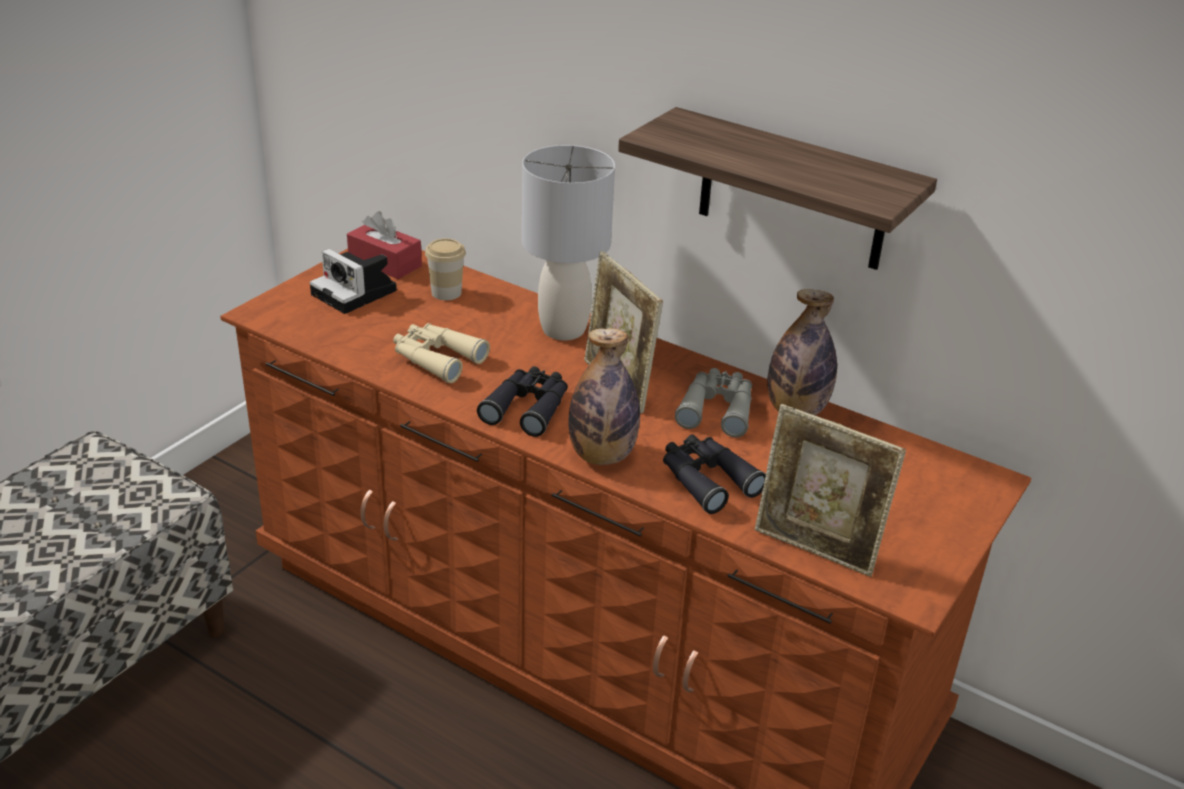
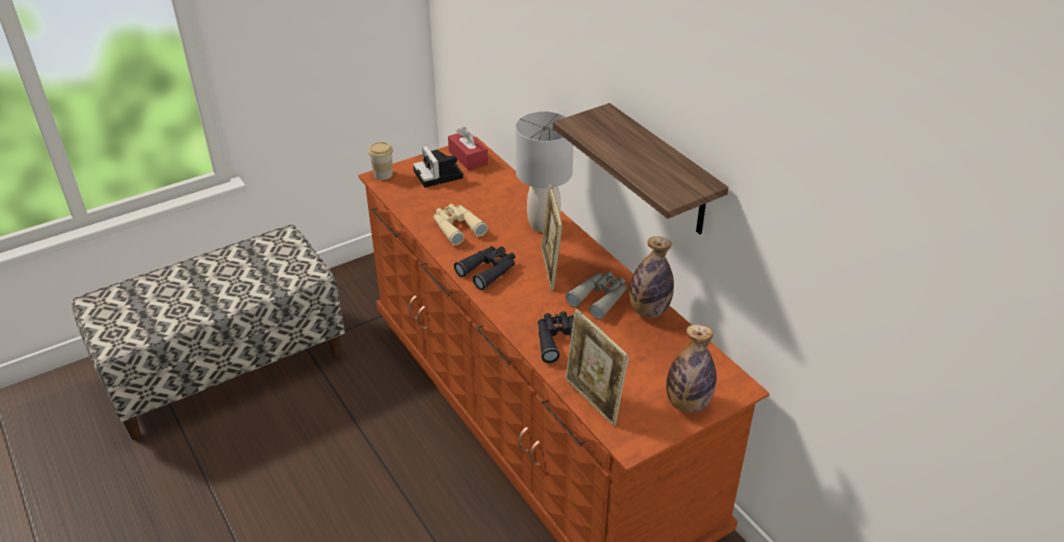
camera: 25 degrees right, 5 degrees up
(446, 293) = (490, 185): cup -> cup (383, 174)
(602, 455) = (510, 311): bottle -> bottle (687, 403)

